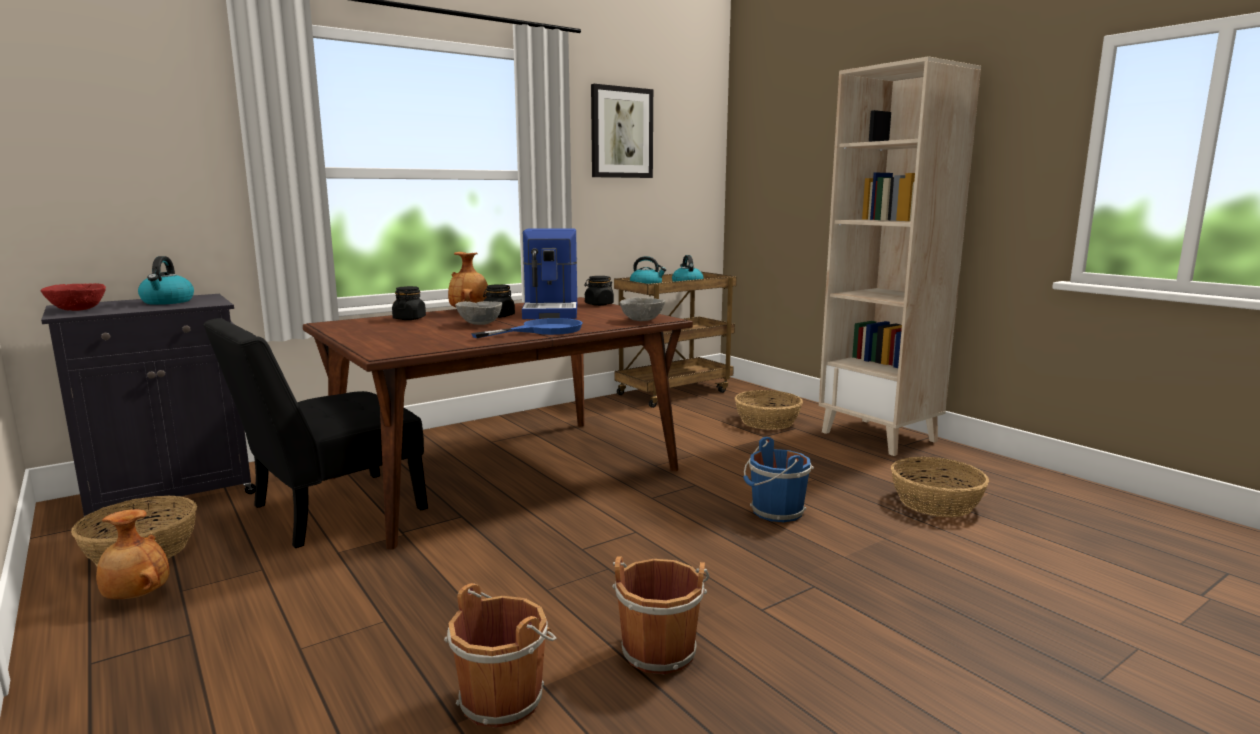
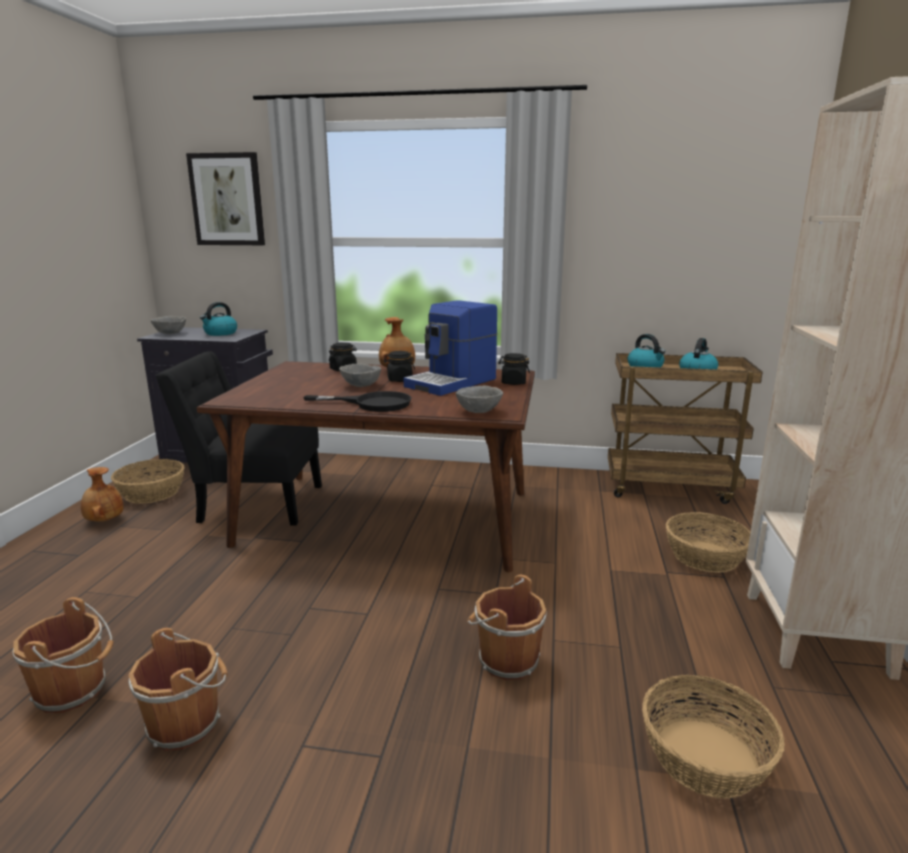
camera: 45 degrees right, 5 degrees up
(77, 310) = (170, 333): red bowl -> grey bowl
(542, 331) = (372, 403): blue frying pan -> black frying pan
(621, 133) = (645, 194): picture -> picture (227, 200)
(775, 512) = (505, 660): blue bucket -> brown bucket

